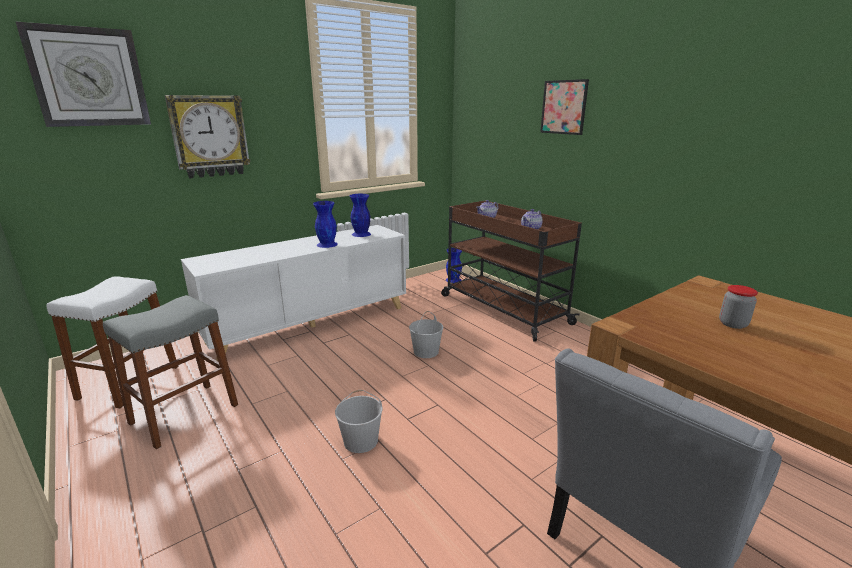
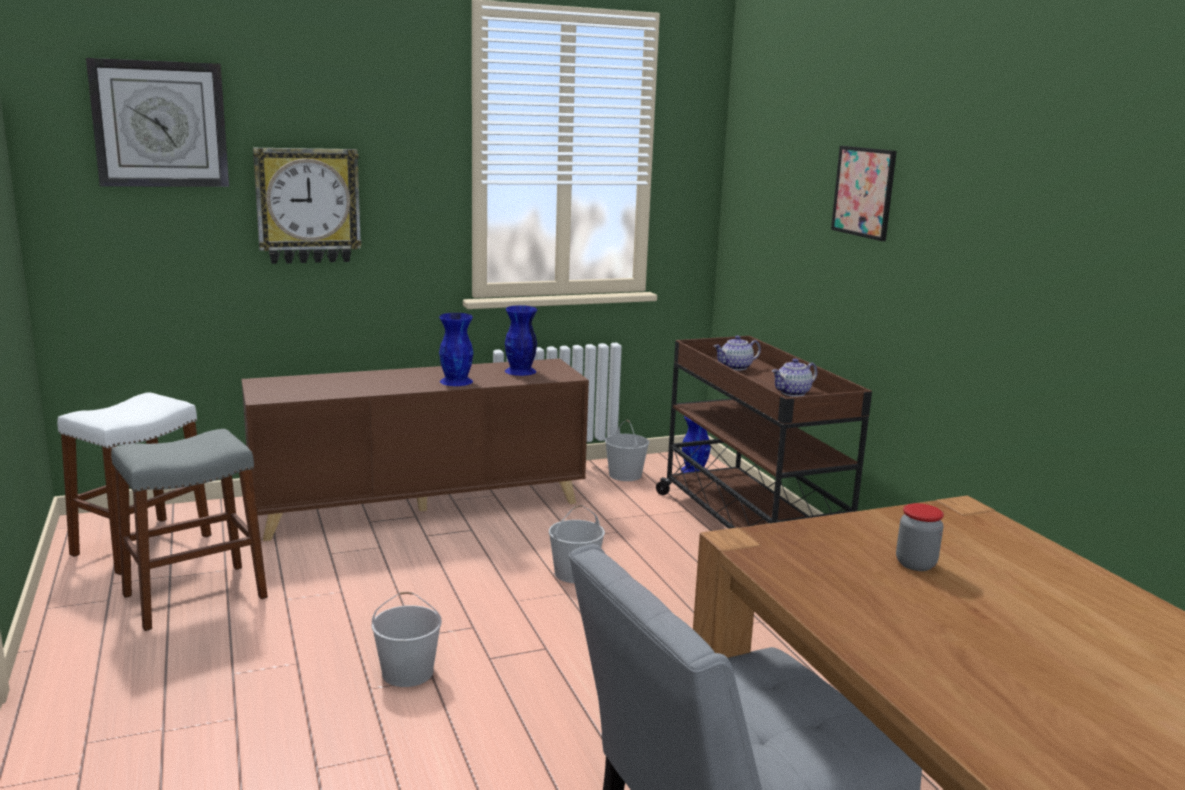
camera: 15 degrees right, 5 degrees down
(311, 324) = (421, 506): white cabinet -> brown cabinet
(419, 288) = (625, 475): none -> white bucket

